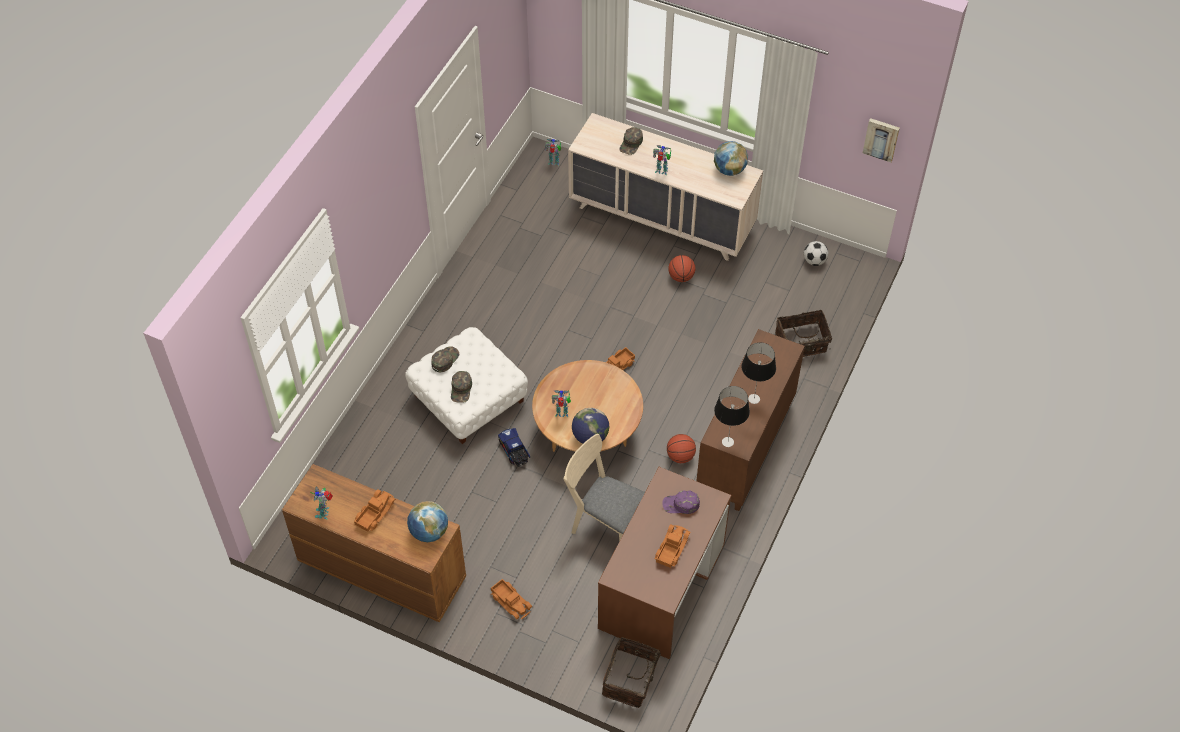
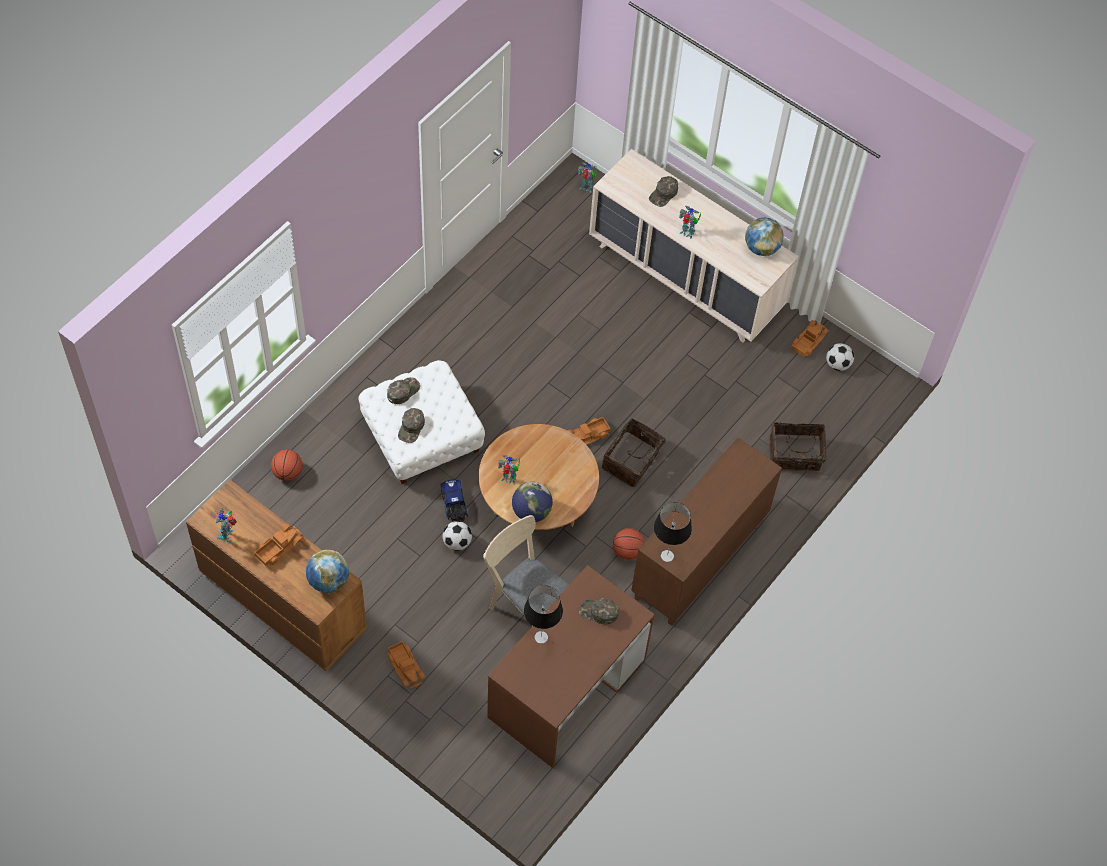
camera: 10 degrees right, 5 degrees up
(526, 483) = (457, 542): none -> football
(631, 680) = (506, 780): basket -> basket (632, 461)
(671, 548) = (574, 657): toy truck -> toy truck (808, 341)
(681, 277) = (687, 350): basketball -> basketball (288, 473)
(681, 505) = (598, 612): purple cap -> green cap
(753, 398) = (709, 514): table lamp -> table lamp (541, 636)
(881, 139) = (926, 257): picture -> none

